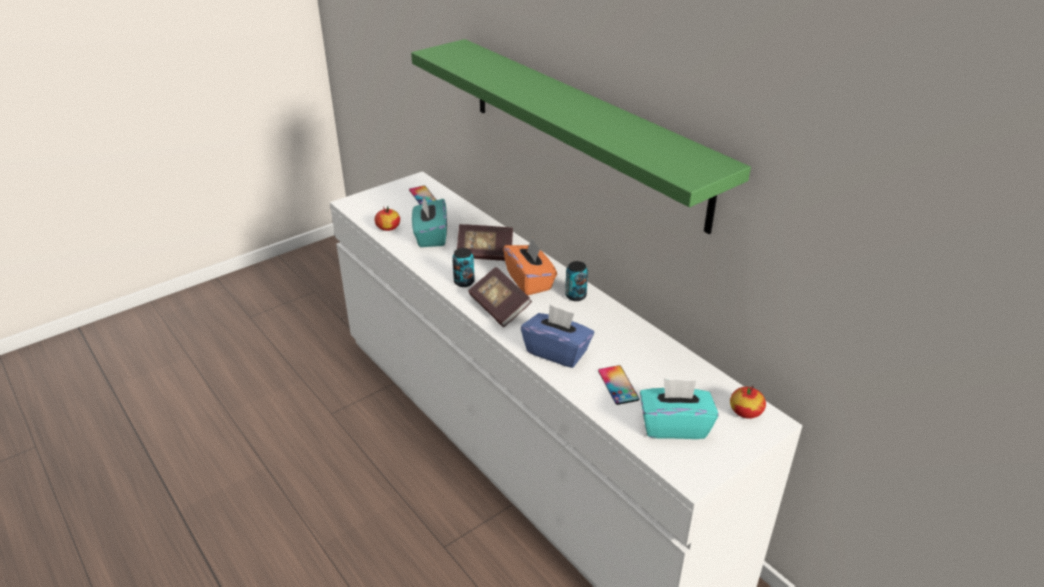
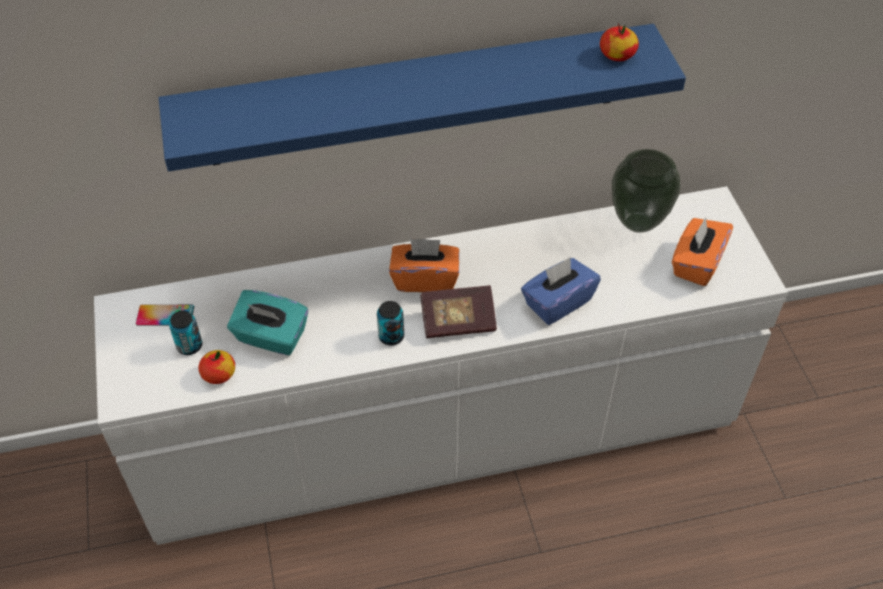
camera: 65 degrees left, 15 degrees up
(485, 253) = (344, 298): book -> none
(575, 296) = (473, 253): can -> can (189, 346)
(582, 129) = (415, 96): green shelf -> blue shelf
(618, 385) = (627, 278): phone -> none
(674, 426) = (696, 263): turquoise tissue box -> orange tissue box
(691, 376) = (638, 223): none -> vase
(745, 411) = (698, 211): apple -> apple (617, 55)

